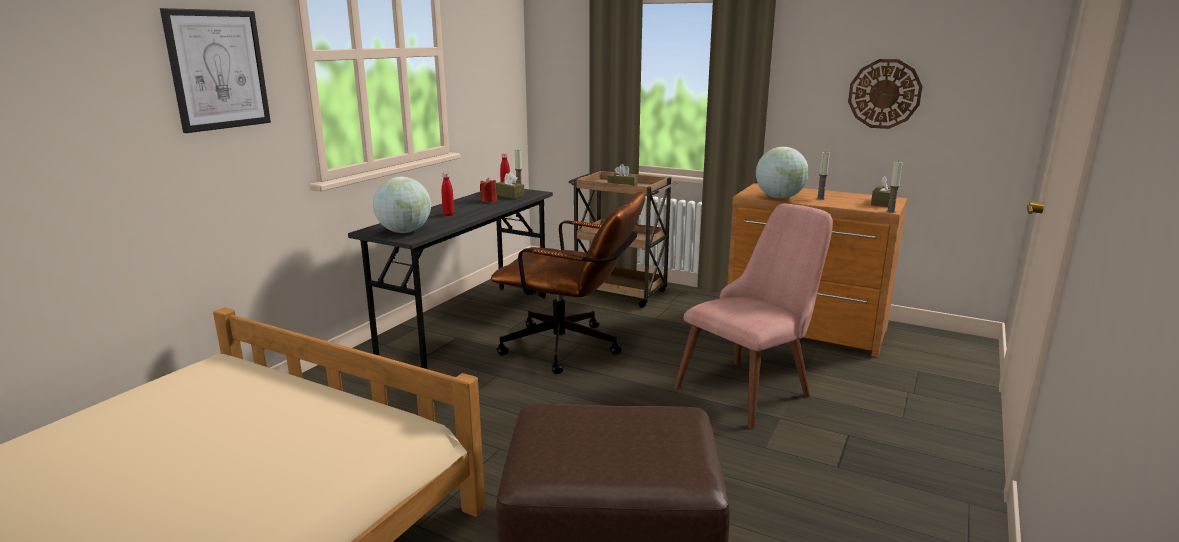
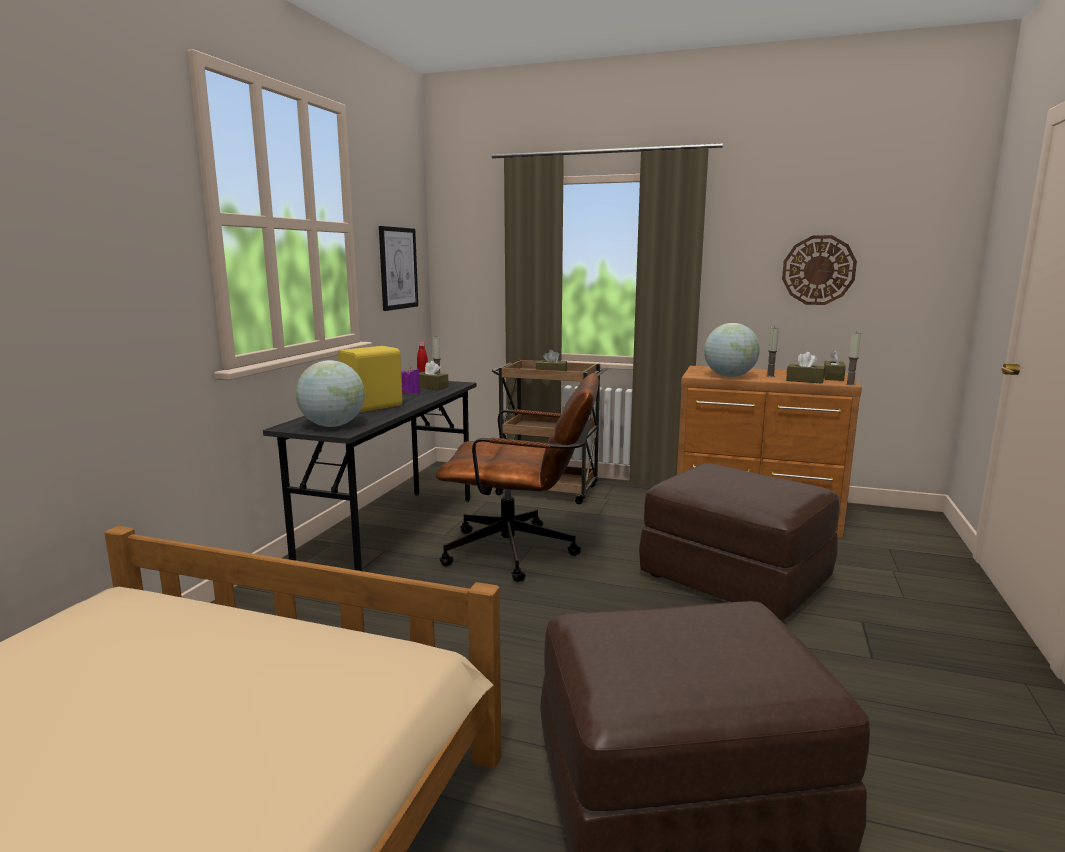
camera: 10 degrees left, 5 degrees down
(218, 70) = (110, 225): picture -> picture (398, 268)
(448, 214) = (374, 407): red bottle -> yellow speaker
(489, 200) = (411, 392): red candle -> purple candle
(753, 386) = (736, 578): pink chair -> brown ottoman
(849, 205) = (804, 380): none -> brown tissue box

